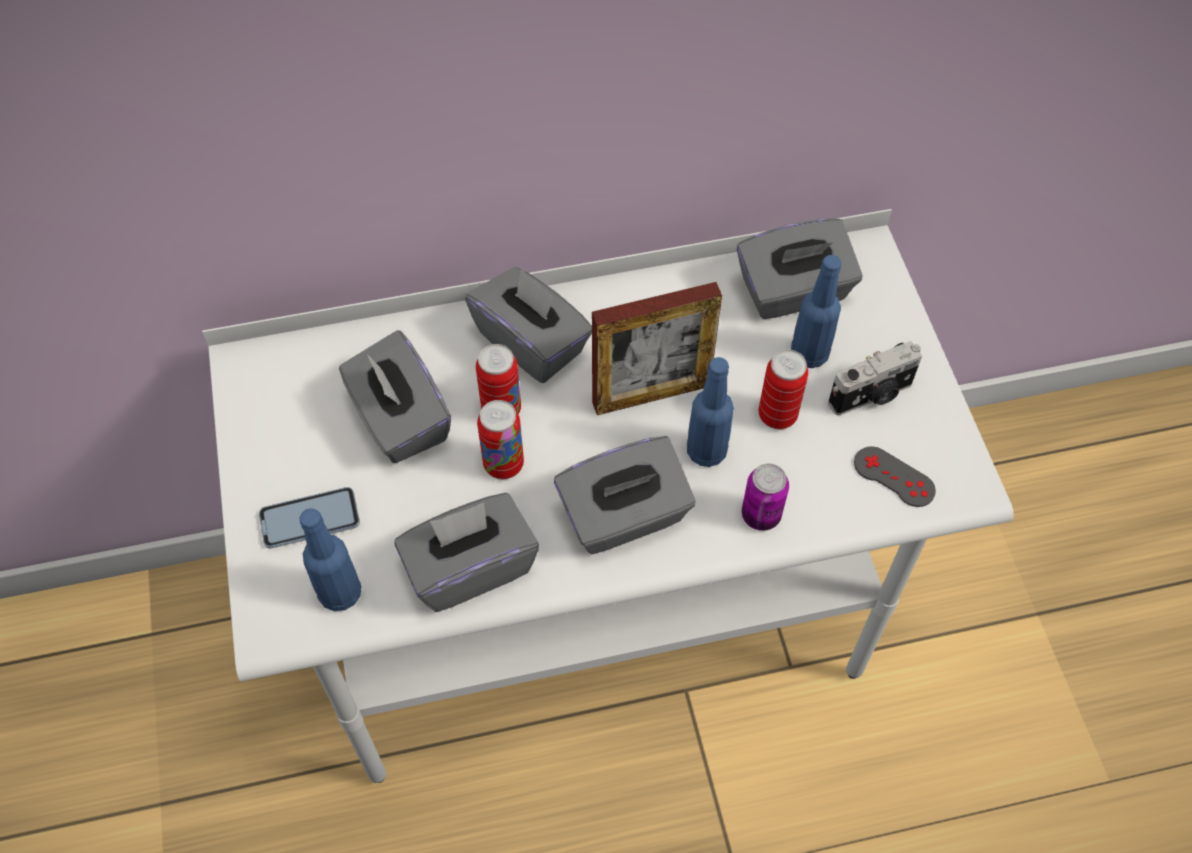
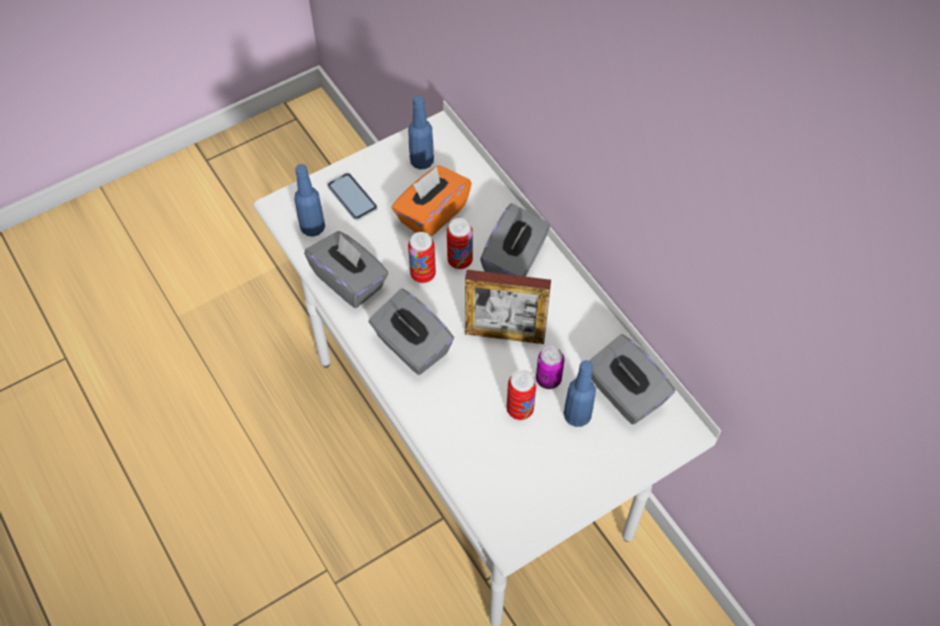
camera: 70 degrees right, 0 degrees up
(399, 420) = (432, 214): grey tissue box -> orange tissue box
(651, 394) = (505, 334): picture frame -> picture frame turned 45 degrees counterclockwise
(706, 451) = (475, 376): blue bottle -> blue bottle (422, 161)
(761, 515) = (441, 419): can -> can (548, 379)
(872, 395) = (560, 462): camera -> none
(894, 477) = (501, 490): grey game controller -> none

